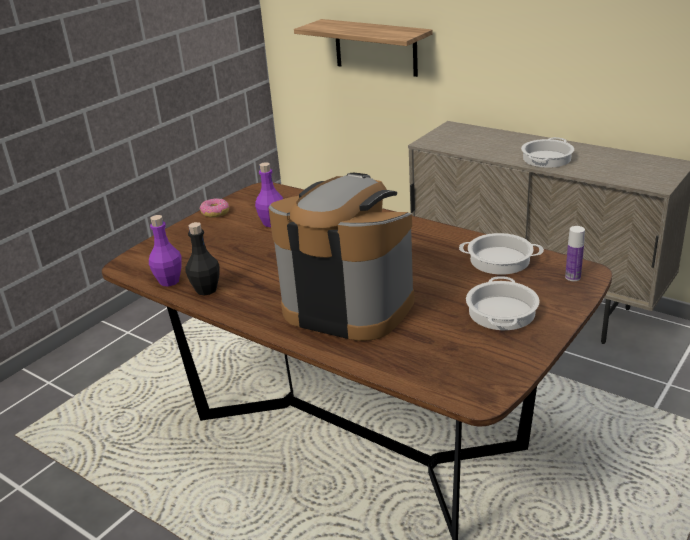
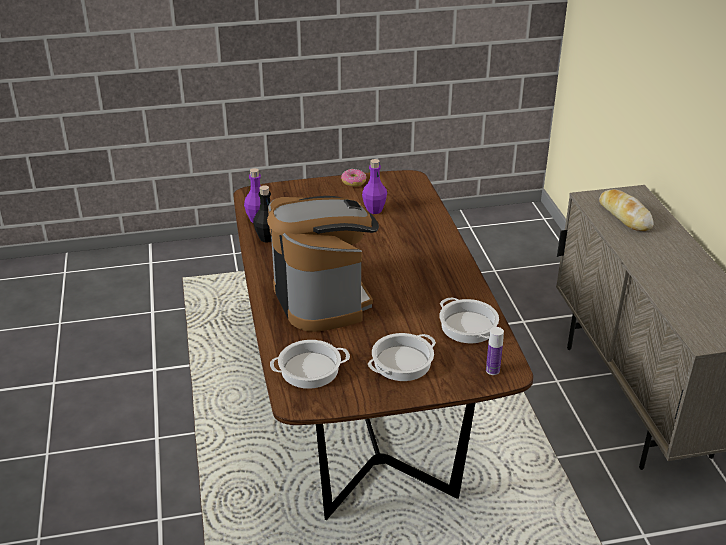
camera: 40 degrees right, 5 degrees up
(375, 47) = (620, 84): shelf -> none
(471, 142) = (624, 216): none -> bread
(547, 159) = (657, 265): cooking pot -> cooking pot (309, 370)

